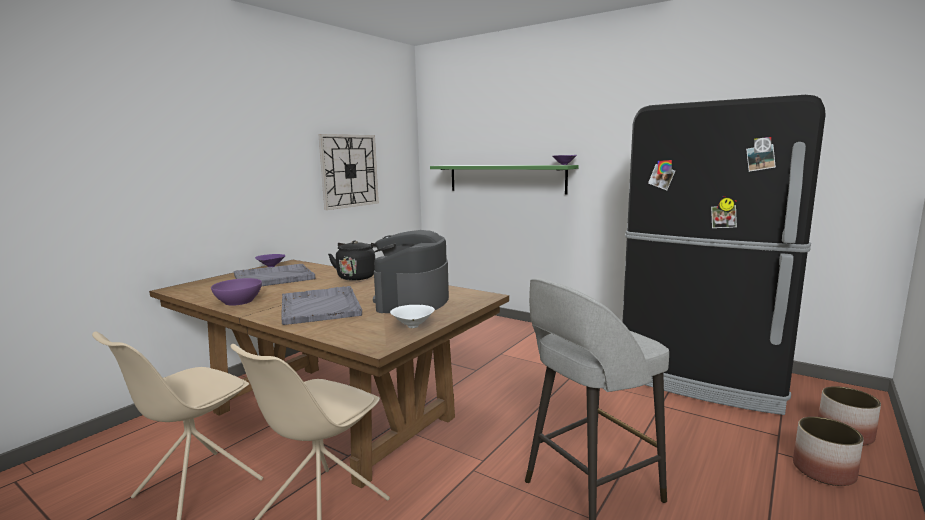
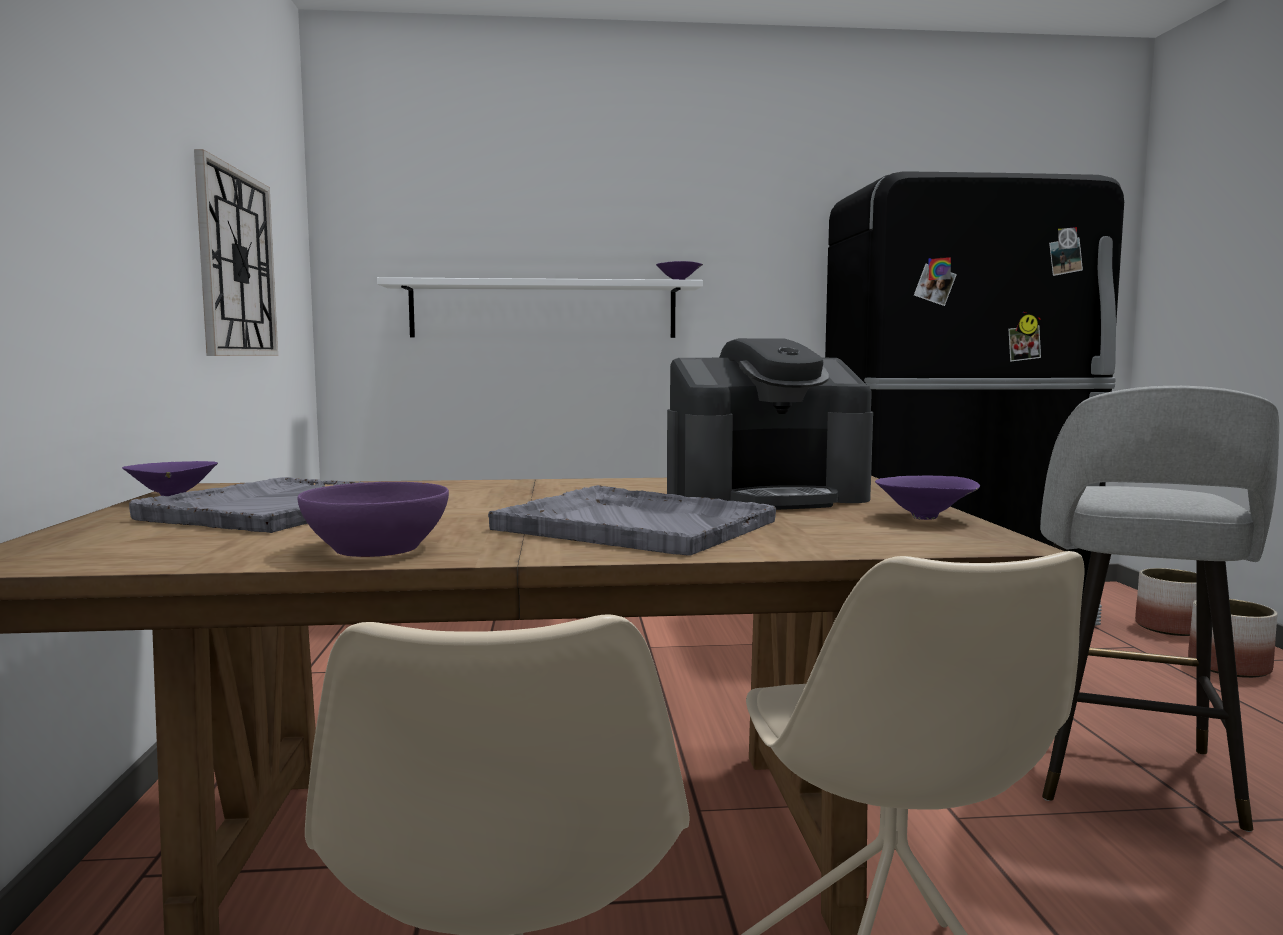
camera: 40 degrees left, 5 degrees down
(357, 276) = (496, 486): black kettle -> none
(412, 301) = (766, 496): coffee machine -> coffee machine turned 75 degrees counterclockwise
(413, 327) = (927, 518): white bowl -> purple bowl
(505, 178) = (543, 310): green shelf -> white shelf

